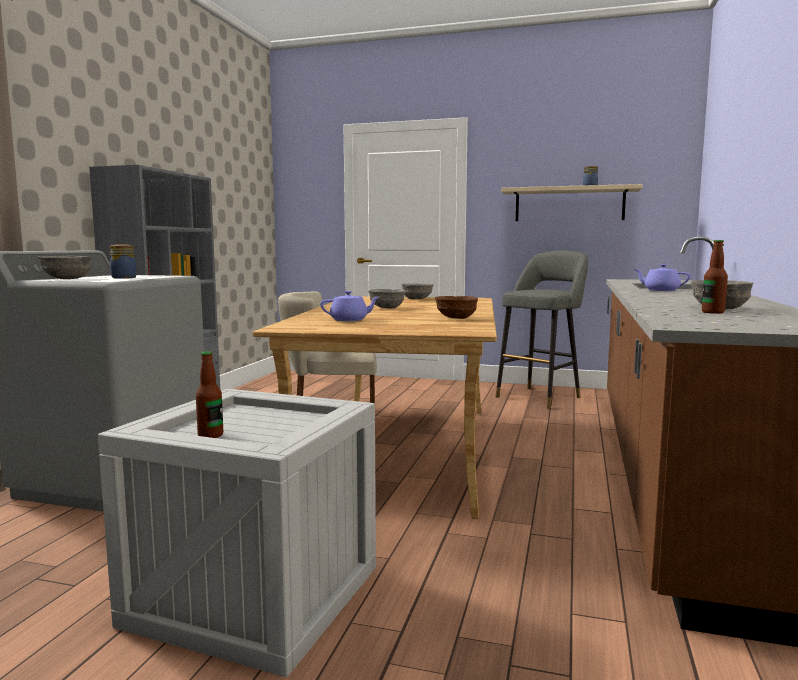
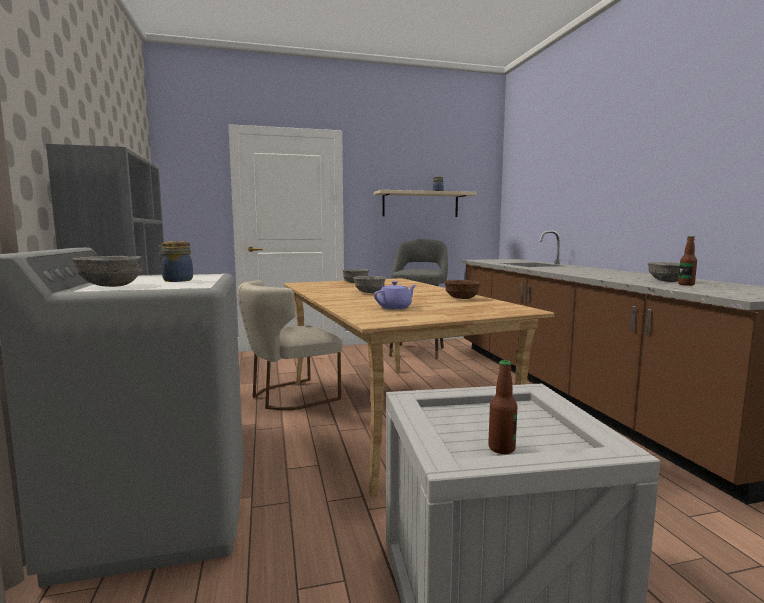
camera: 30 degrees left, 0 degrees up
(660, 290) = (552, 268): purple teapot -> none

